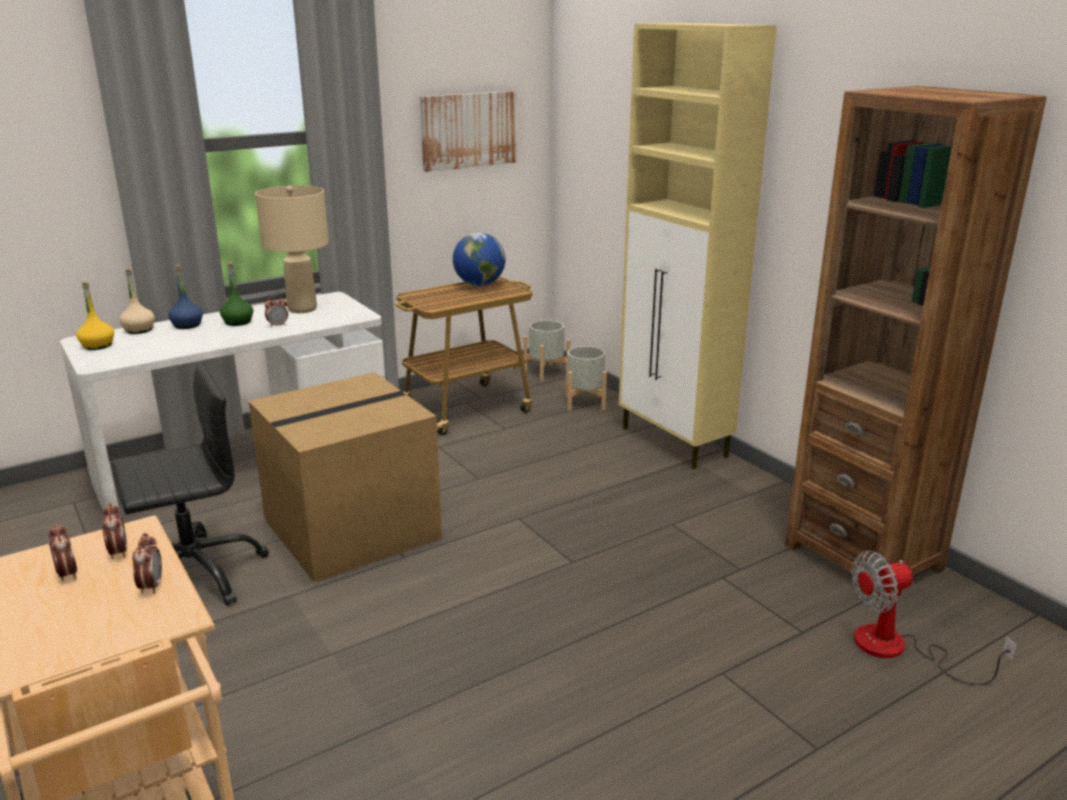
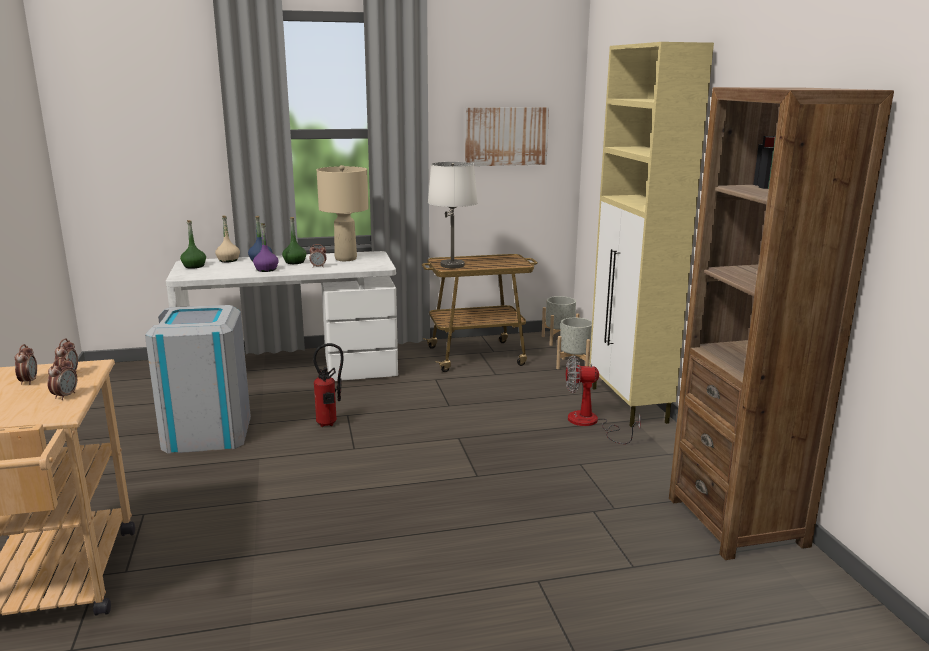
camera: 20 degrees right, 5 degrees down
(98, 345) = (194, 266): yellow bottle -> green bottle
(193, 574) = (208, 433): black office chair -> grey trash can
(210, 338) = (266, 269): none -> purple bottle
(350, 530) = (330, 424): cardboard box -> fire extinguisher
(435, 301) = (452, 265): none -> white table lamp
(479, 284) = (497, 257): globe -> none
(898, 649) = (713, 600): fan -> fan (591, 423)

